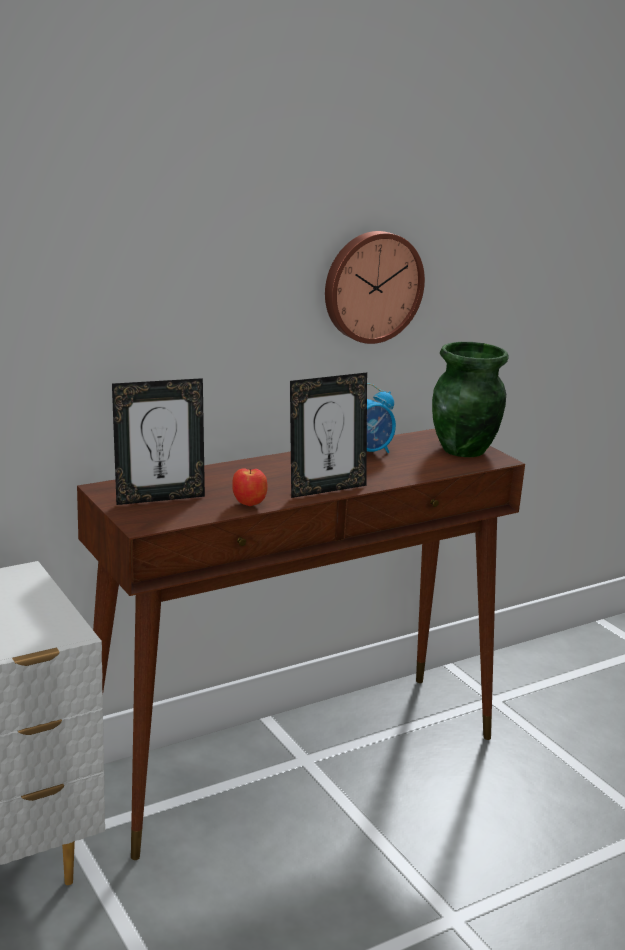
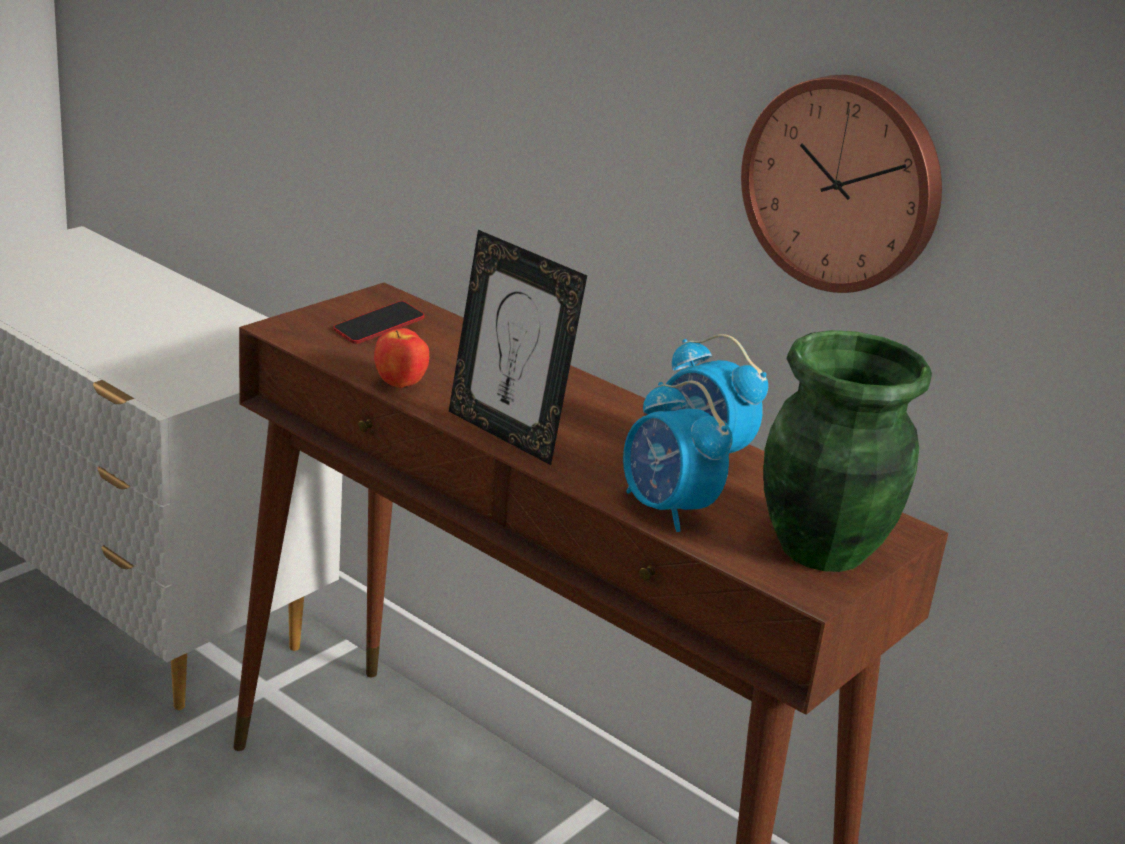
camera: 70 degrees right, 5 degrees up
(159, 497) = (379, 329): picture frame -> phone
(420, 470) = (667, 509): none -> alarm clock

